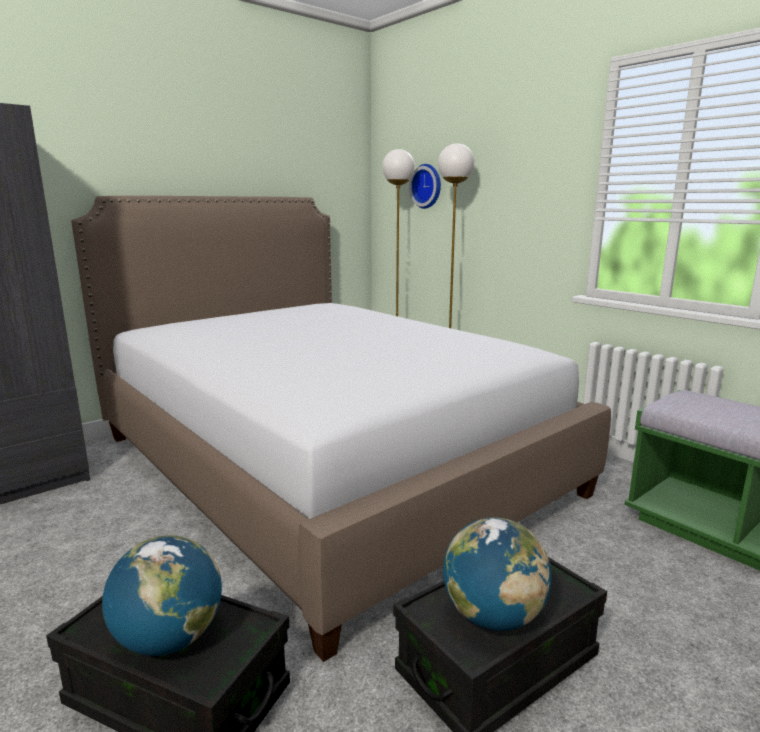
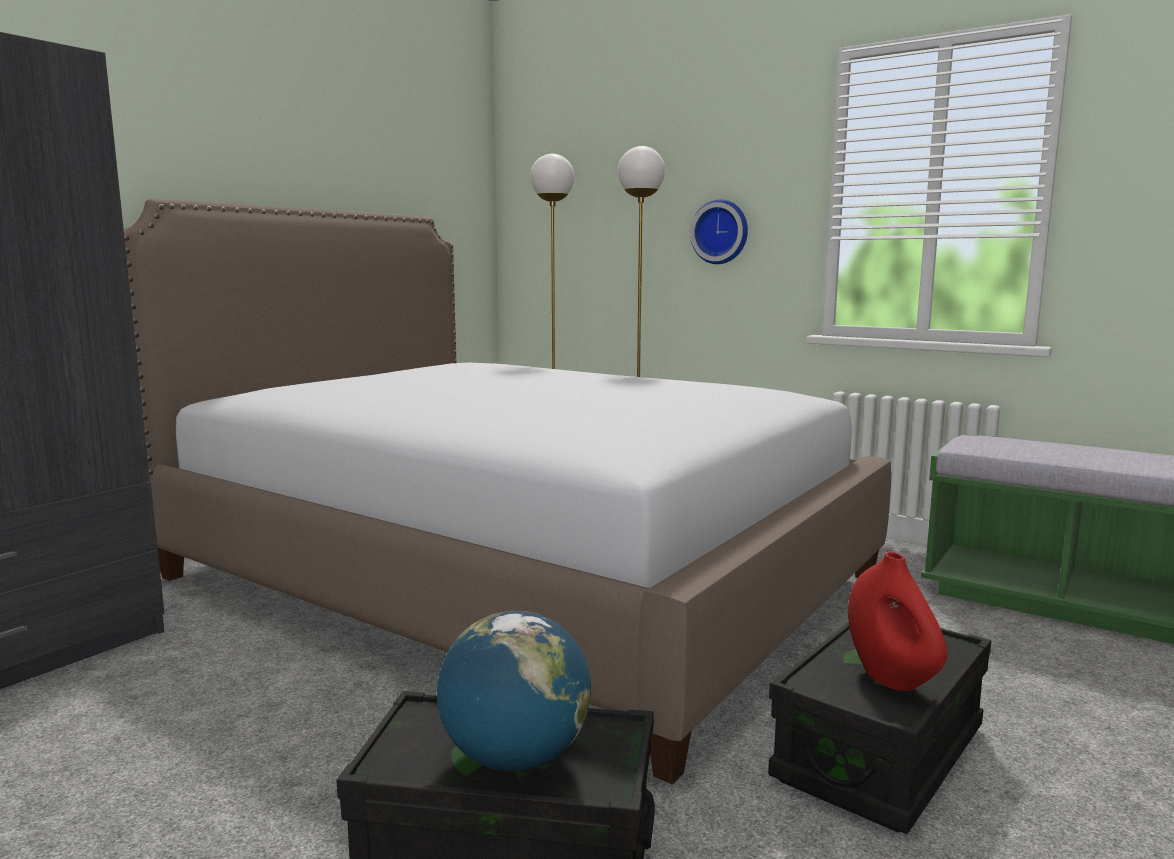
camera: 15 degrees left, 5 degrees down
(427, 186) = (588, 204): wall clock -> wall clock (721, 232)
(493, 616) = (891, 678): globe -> red vase

